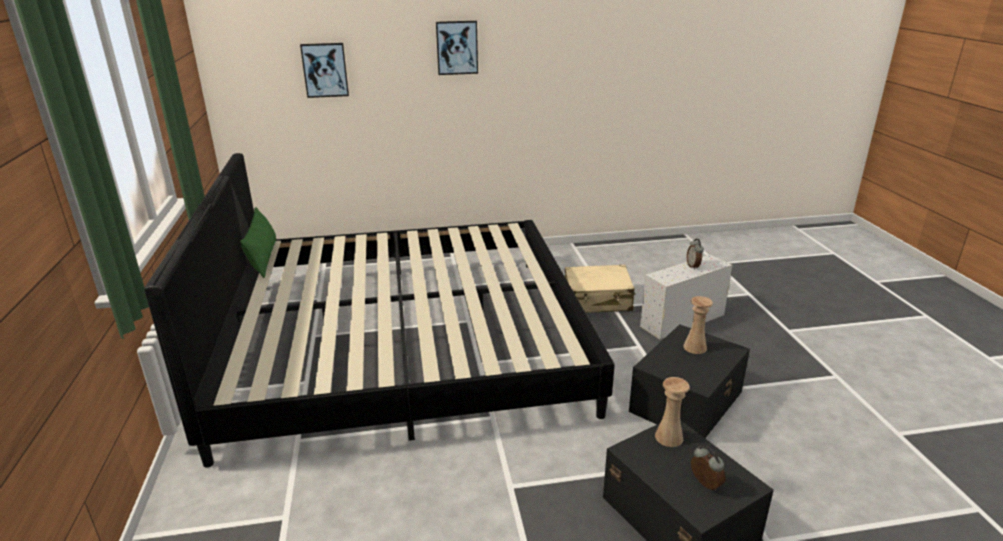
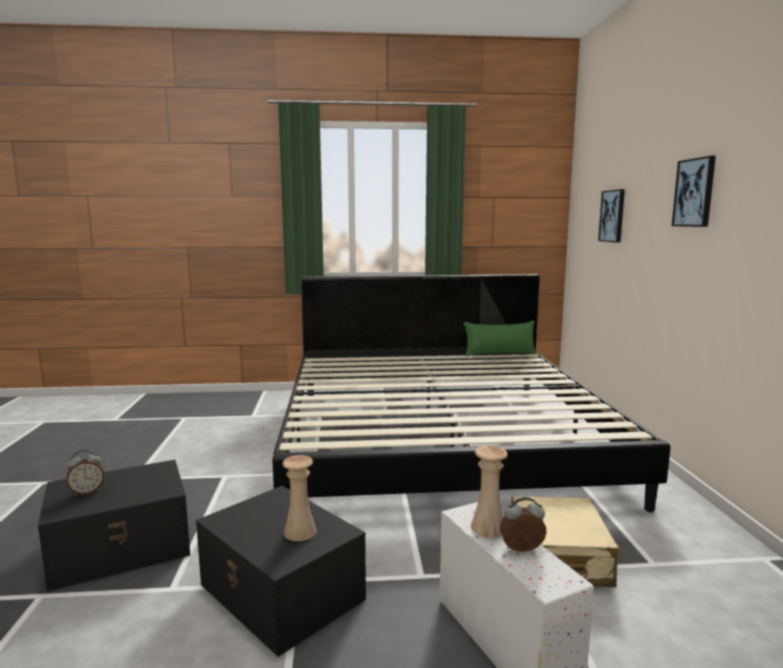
camera: 95 degrees right, 15 degrees down
(669, 437) = (159, 486): beige vase -> beige vase (488, 527)

